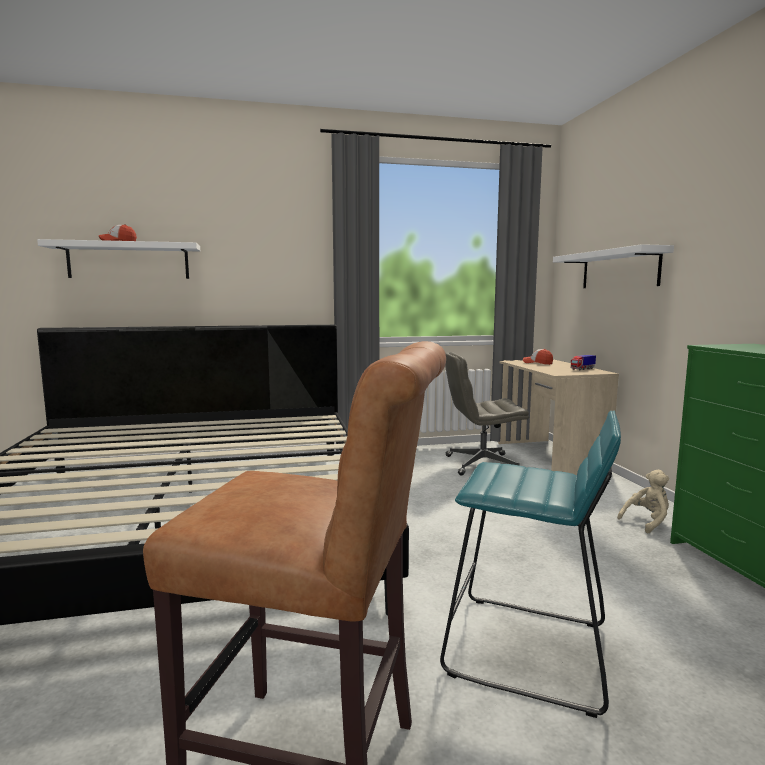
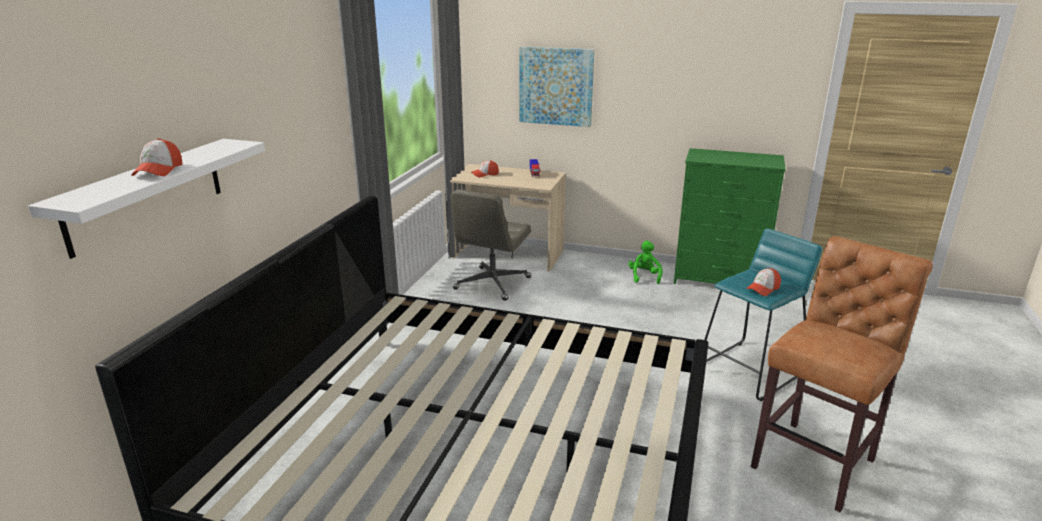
camera: 60 degrees left, 15 degrees up
(505, 482) = (763, 289): none -> cap
(619, 269) = (556, 86): white shelf -> picture
(647, 522) = (644, 276): beige plush toy -> green plush toy

